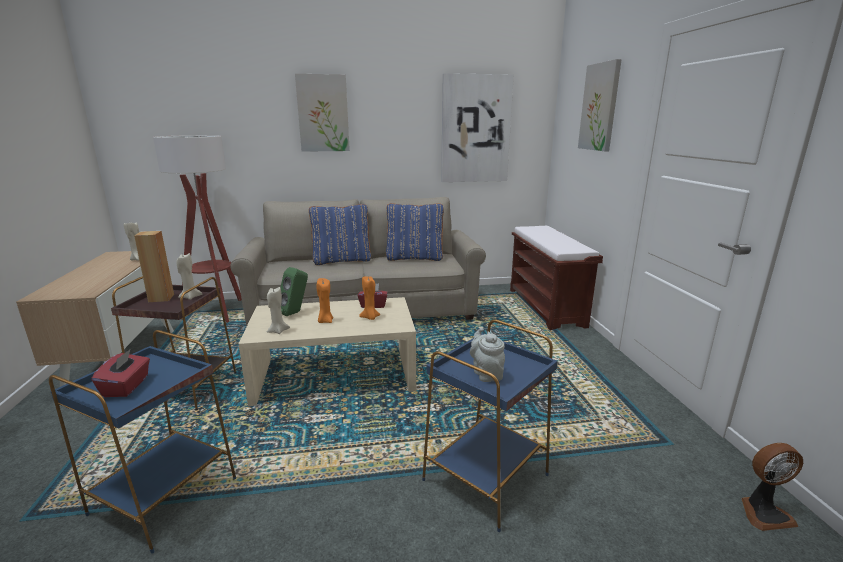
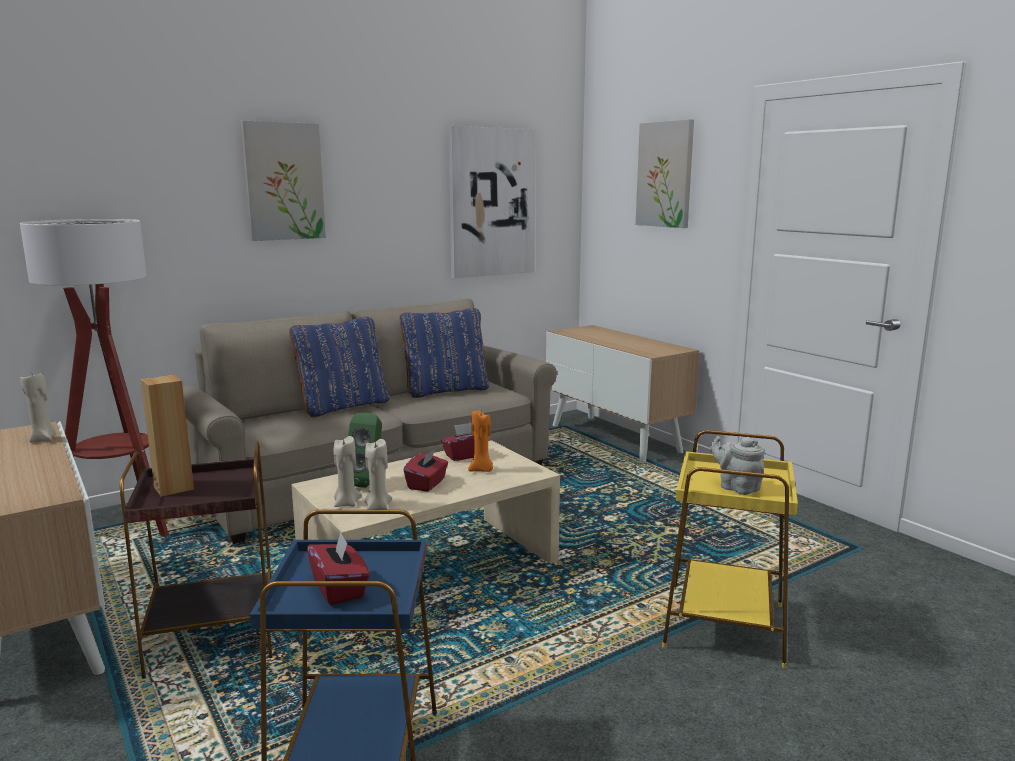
camera: 25 degrees left, 5 degrees down
(190, 297) = (222, 479): beige candle -> beige candle (346, 503)
(325, 321) = (427, 484): orange candle -> red tissue box
(484, 477) = (723, 626): blue side table -> yellow side table
(546, 307) = (615, 438): brown bench -> cabinet
(763, 513) = (975, 584): fan -> none

